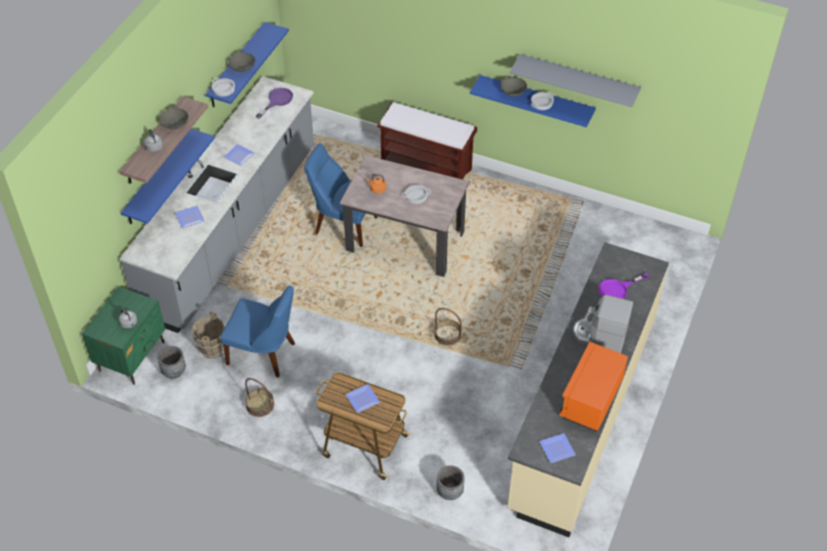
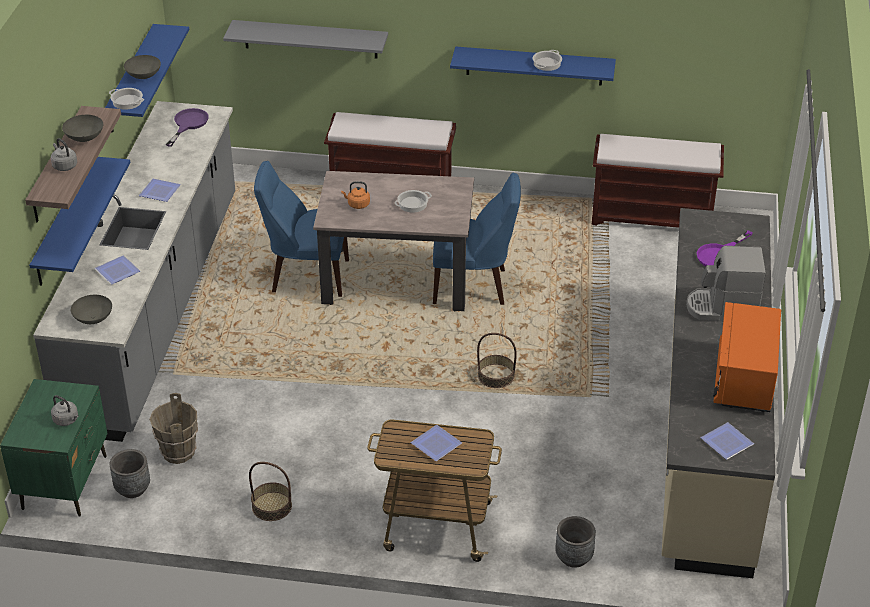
camera: 15 degrees left, 10 degrees down
(264, 354) = (254, 444): blue chair -> blue chair (473, 286)
(513, 92) = (505, 58): grey bowl -> grey bowl (93, 319)
(578, 79) = (590, 23): grey shelf -> grey shelf (310, 39)
(611, 223) = (652, 217): none -> brown bench

